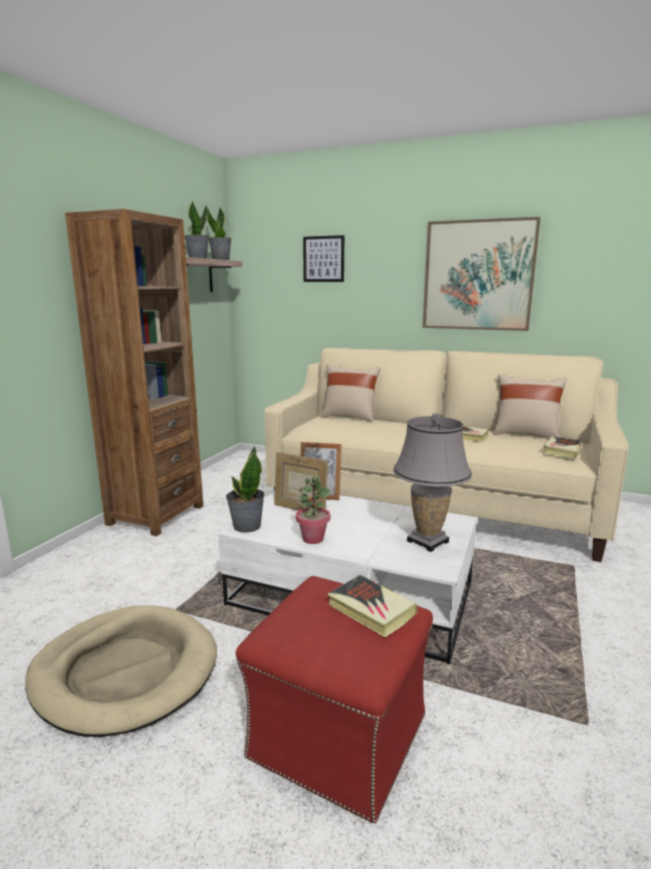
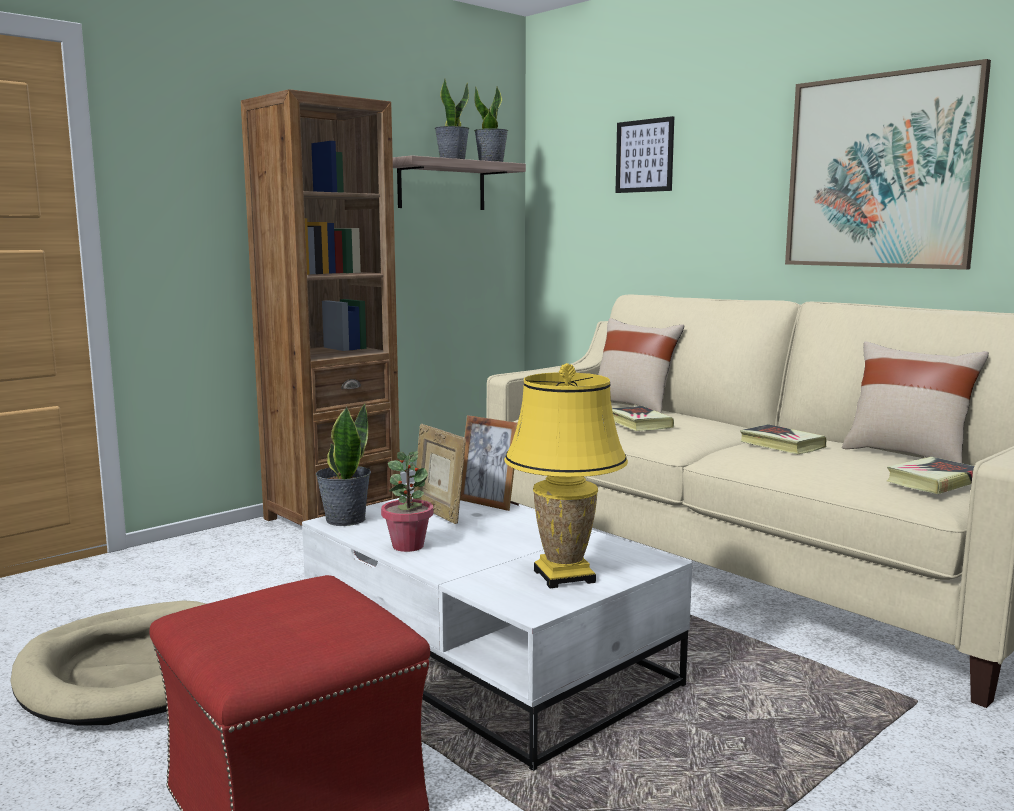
camera: 25 degrees right, 5 degrees down
(371, 610) = (336, 617): book -> book (638, 423)
(428, 541) = (564, 576): grey table lamp -> yellow table lamp

